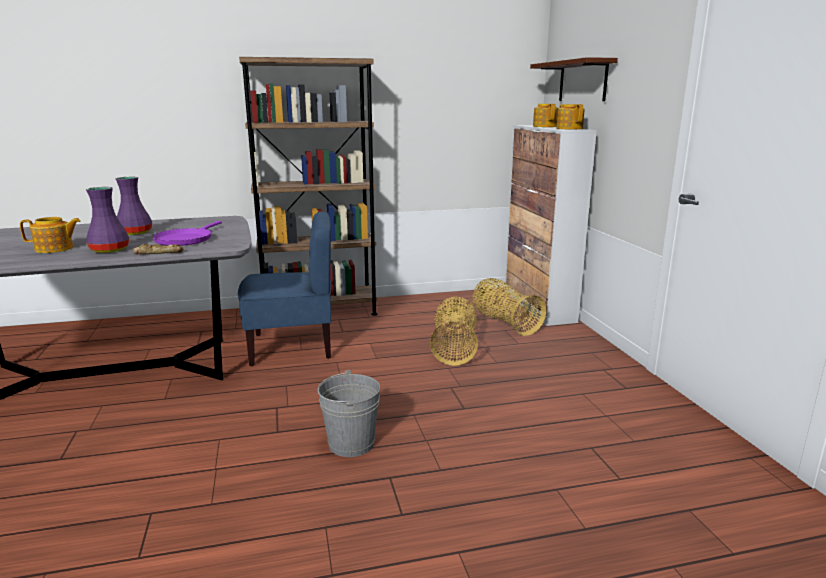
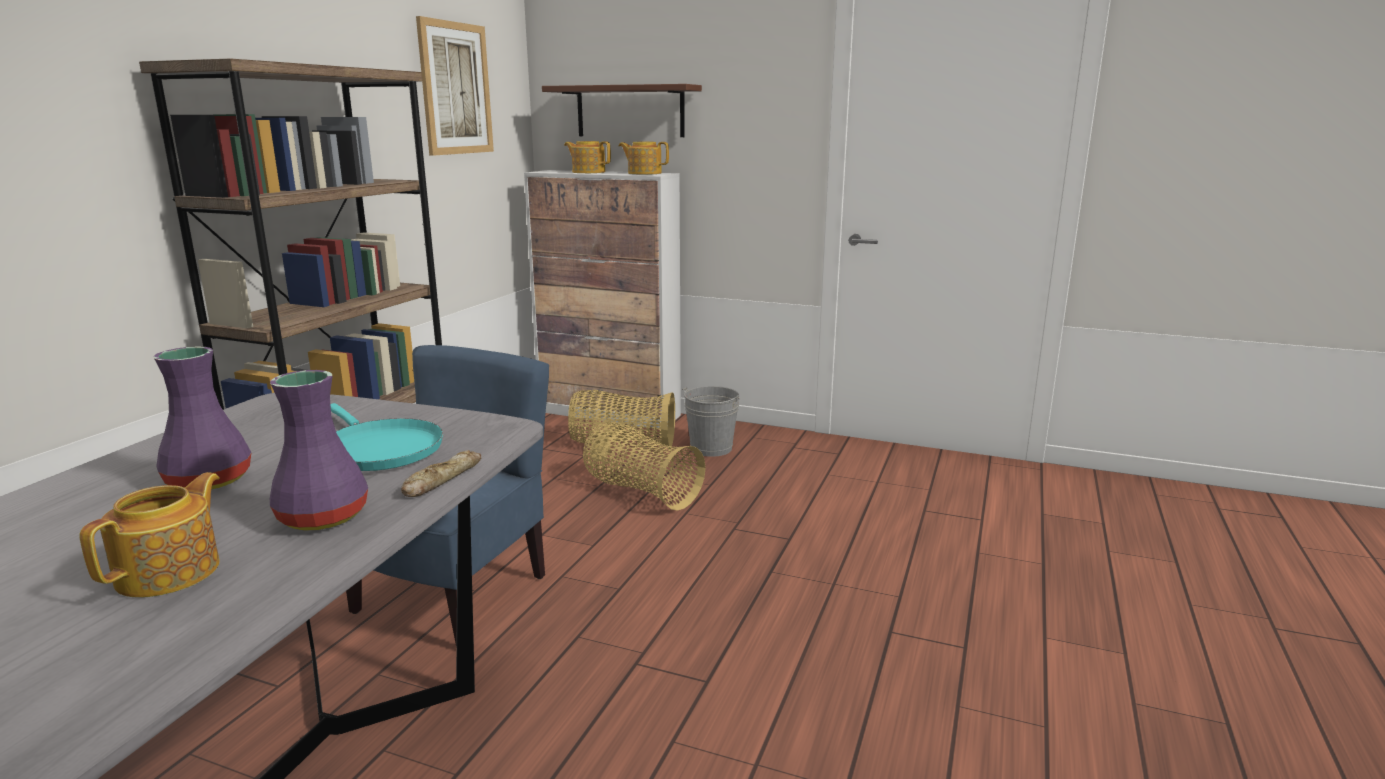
camera: 55 degrees left, 0 degrees up
(186, 239) = (379, 449): purple frying pan -> turquoise frying pan
(351, 443) = (795, 633): grey bucket -> grey bucket (711, 448)
(463, 68) = (456, 89): none -> picture

